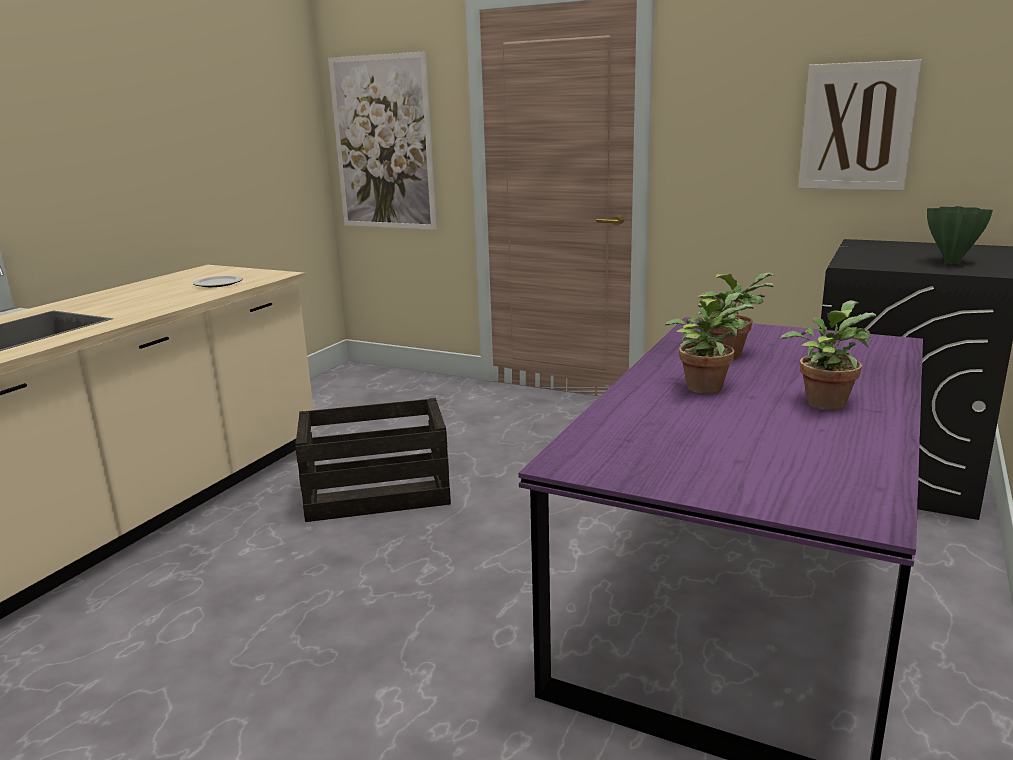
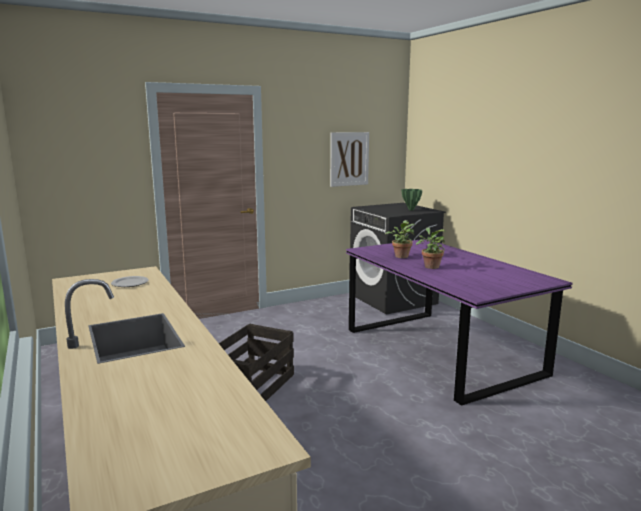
camera: 55 degrees left, 5 degrees down
(383, 143) = (77, 176): picture -> none
(825, 401) = (465, 261): potted plant -> none

